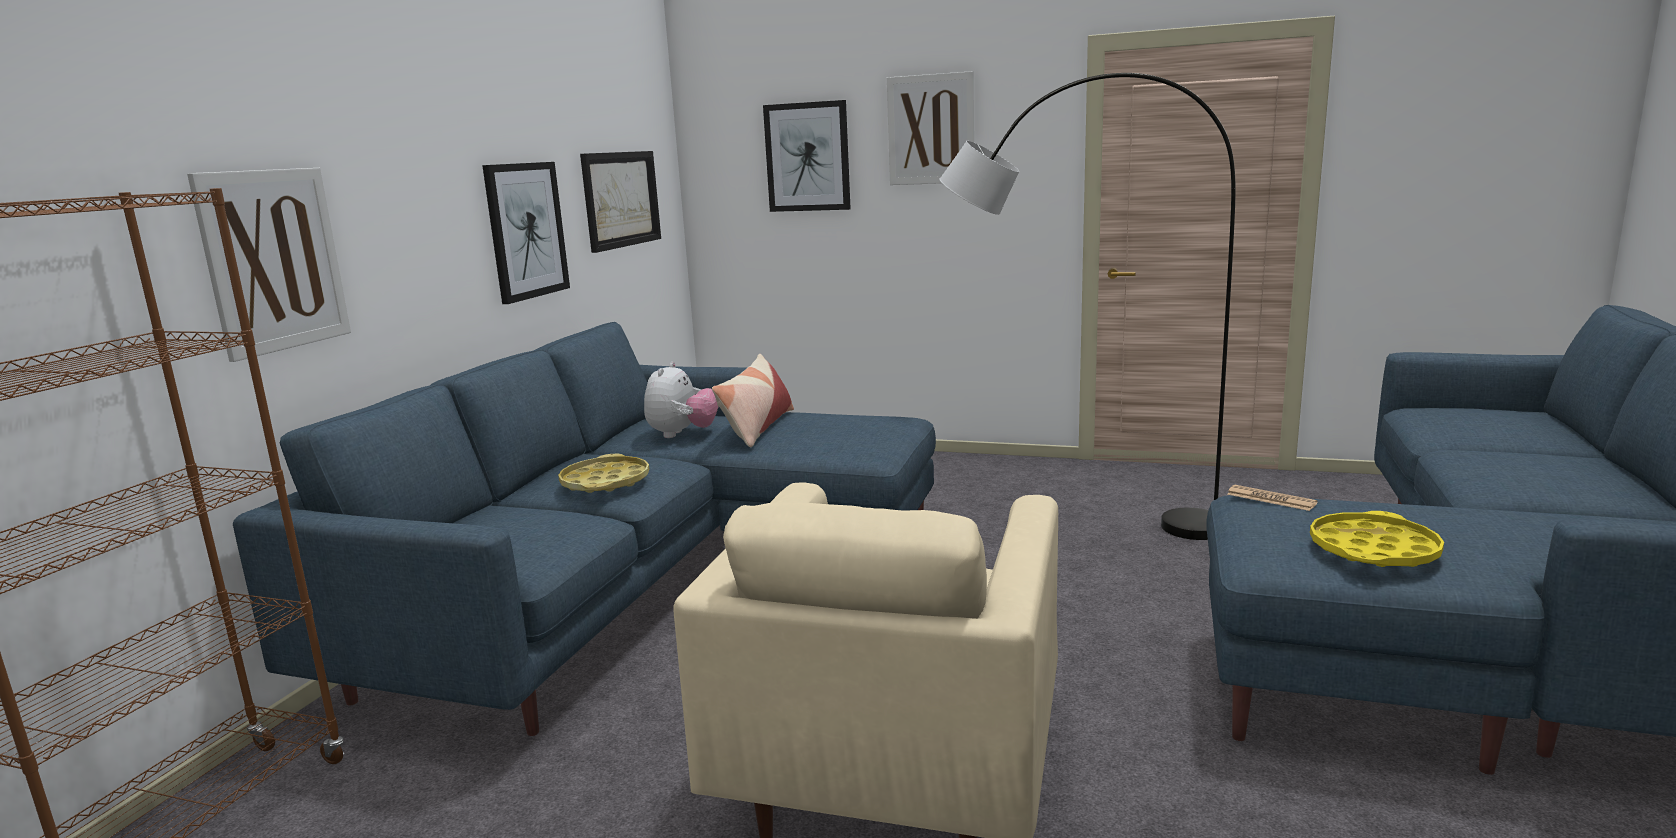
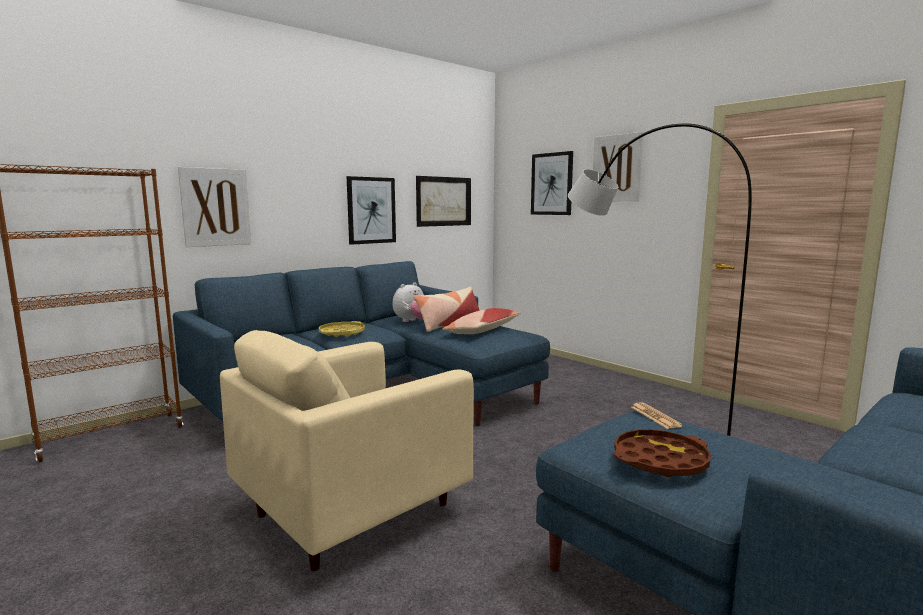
camera: 30 degrees right, 5 degrees down
(829, 427) = (482, 331): none -> pillow
(1373, 550) = (660, 460): yellow tray -> brown tray

